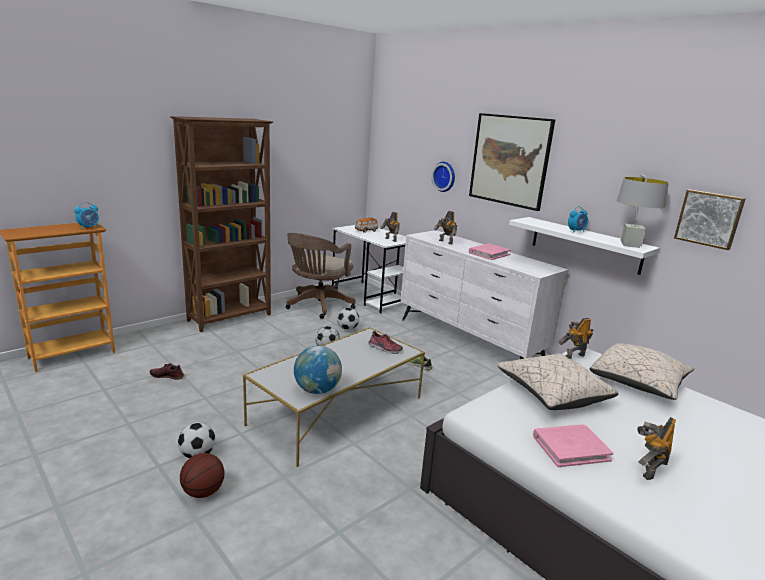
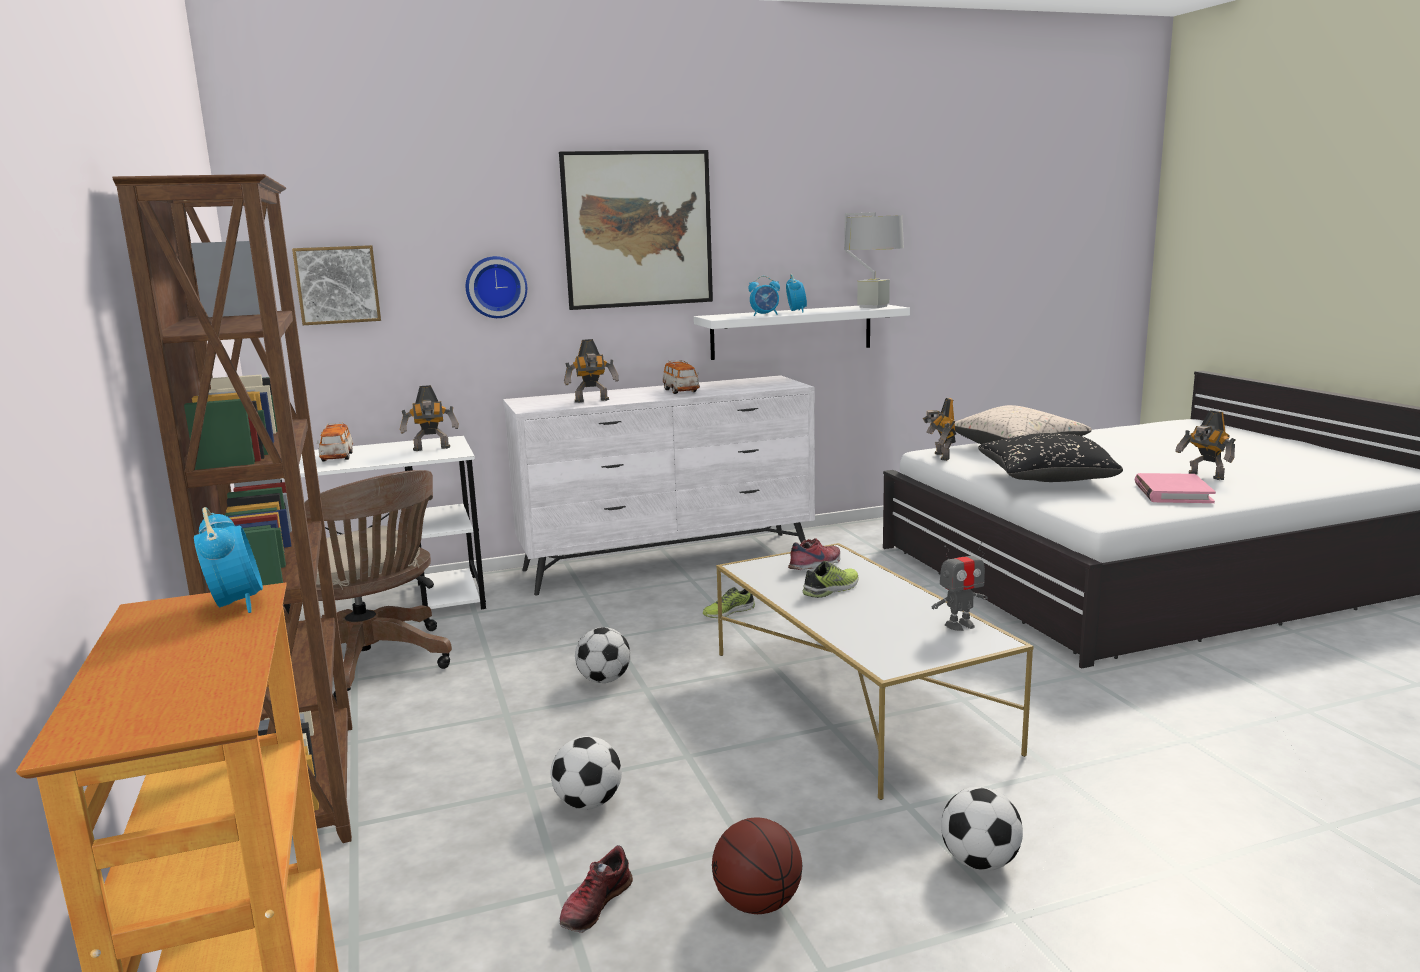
camera: 65 degrees left, 5 degrees down
(203, 492) = (1102, 859): basketball -> basketball (757, 903)
(317, 390) = (960, 625): globe -> toy robot
(347, 329) = (527, 648): football -> football (588, 803)
(352, 355) = (832, 589): none -> shoe
(489, 253) = (681, 391): pink book -> toy car
(549, 227) = (765, 315): none -> alarm clock
(552, 394) = (1045, 480): beige pillow -> black pillow
(709, 218) = (926, 252): picture -> picture (337, 284)

